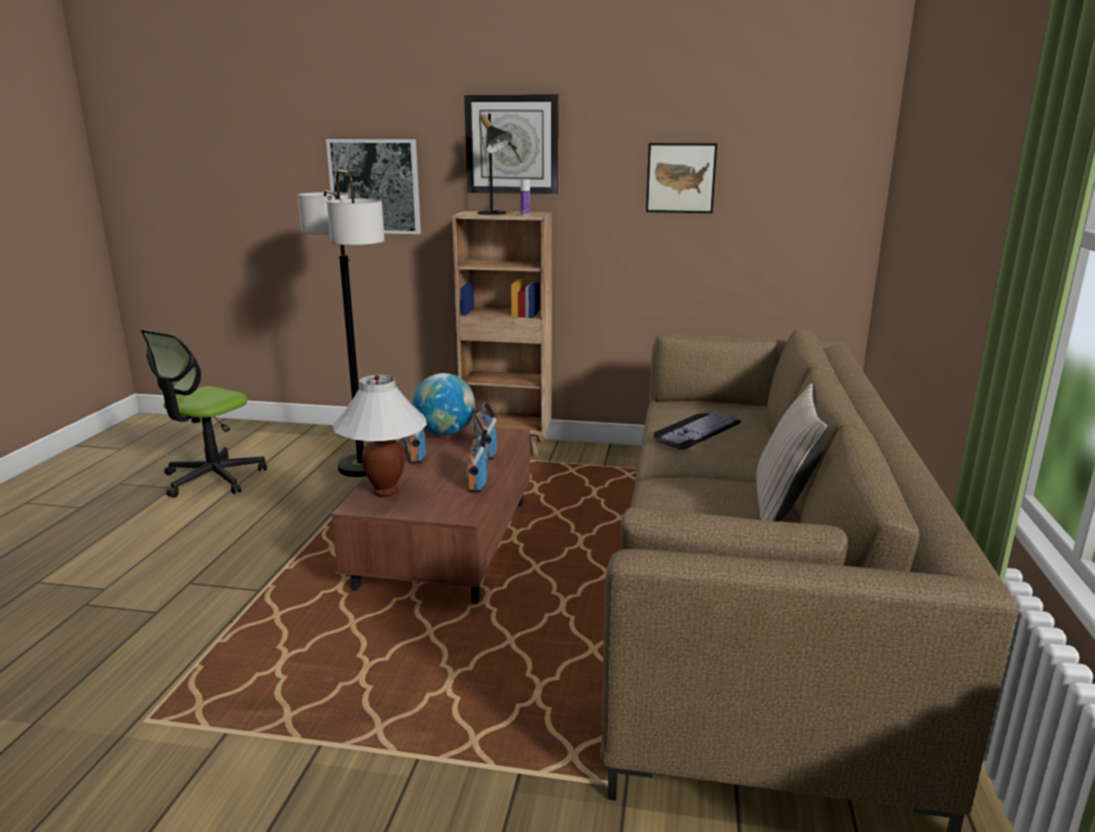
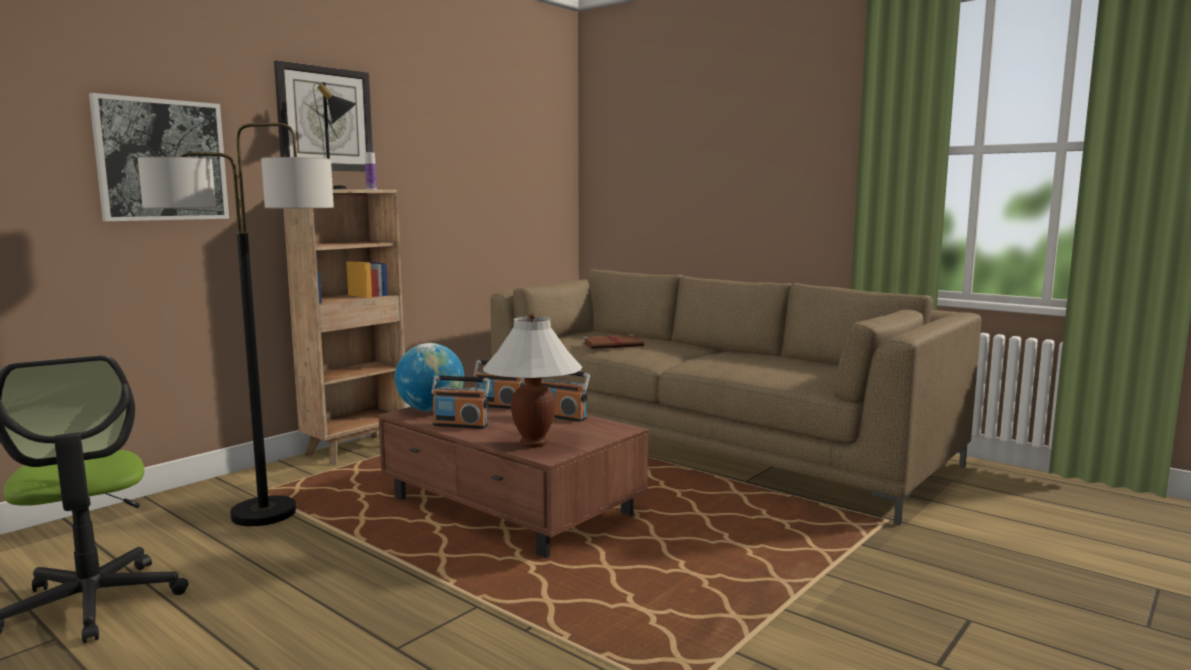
camera: 60 degrees left, 10 degrees down
(680, 178) = (464, 158): picture -> none
(694, 429) = (614, 345): keyboard -> brown book
(782, 511) = (764, 355): beige pillow -> none

